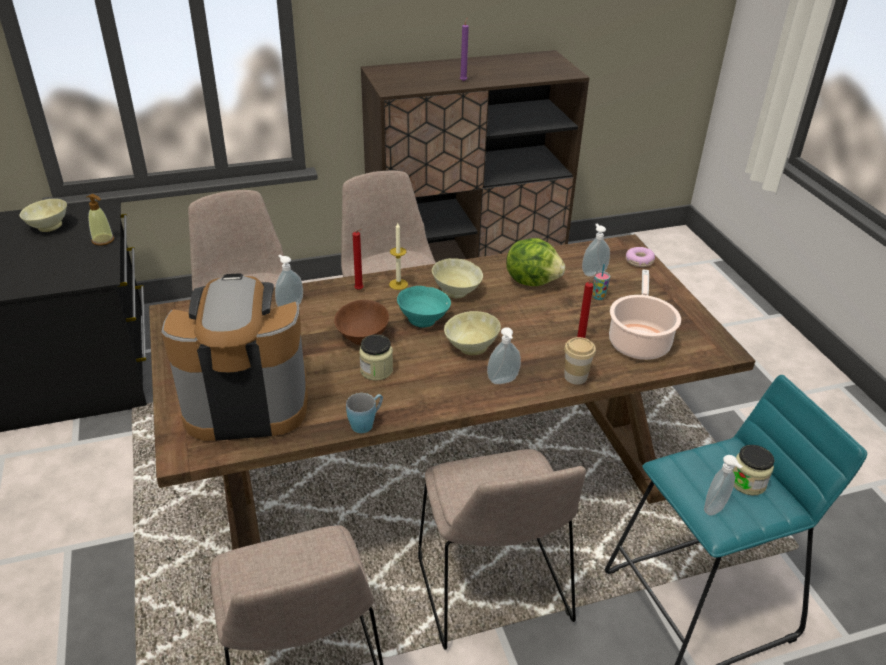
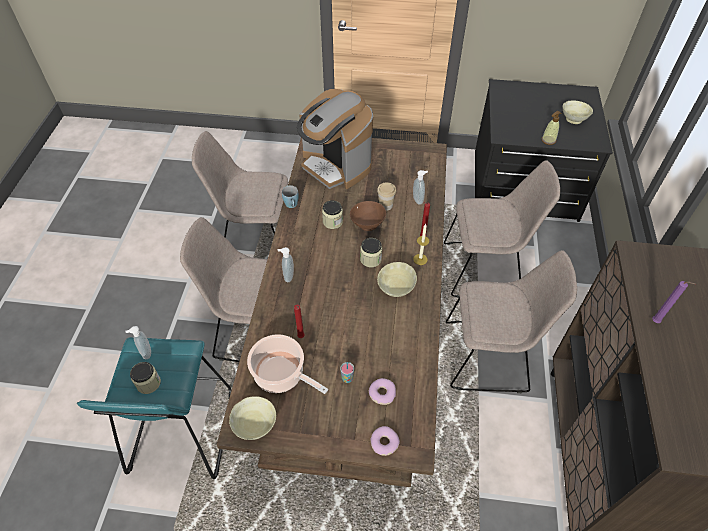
camera: 115 degrees right, 15 degrees up
(246, 403) = (335, 166): coffee machine -> coffee machine turned 120 degrees clockwise
(424, 320) = (370, 259): turquoise bowl -> jar
(470, 347) = (330, 273): beige bowl -> beige bowl (256, 426)
(532, 280) = (390, 343): lettuce -> none
(575, 377) = (269, 316): cup -> cup (385, 205)
(593, 273) = (382, 393): soap dispenser -> donut

